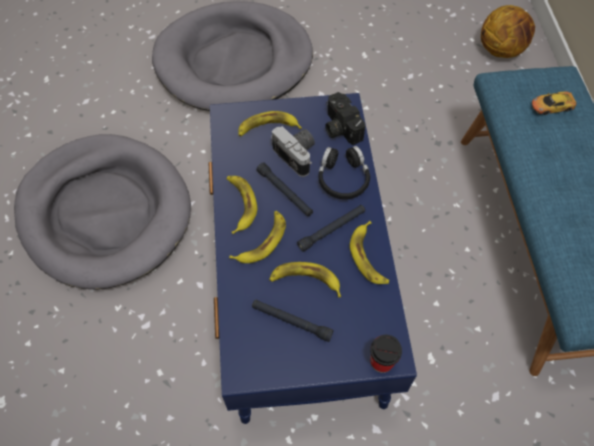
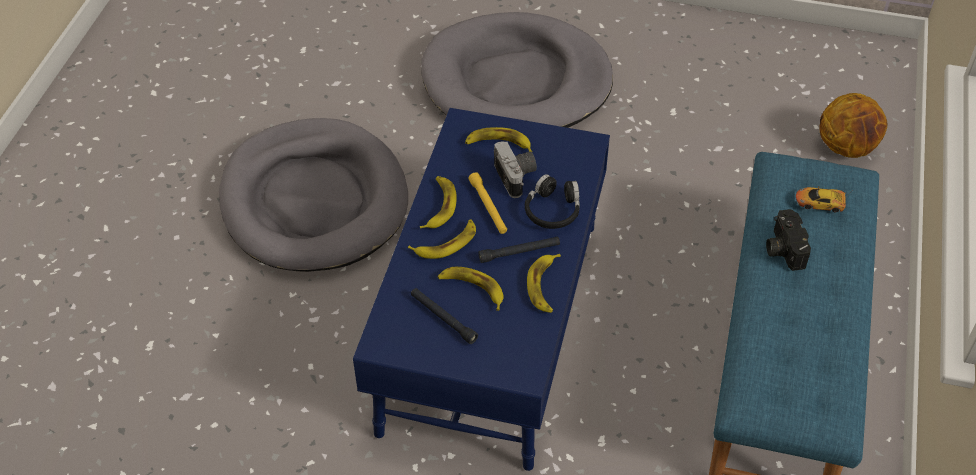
camera: 20 degrees right, 10 degrees down
(285, 192) = (488, 207): black flashlight -> yellow flashlight
(339, 127) = (572, 162): camera -> camera (782, 248)
(381, 361) = (513, 376): cup -> none

